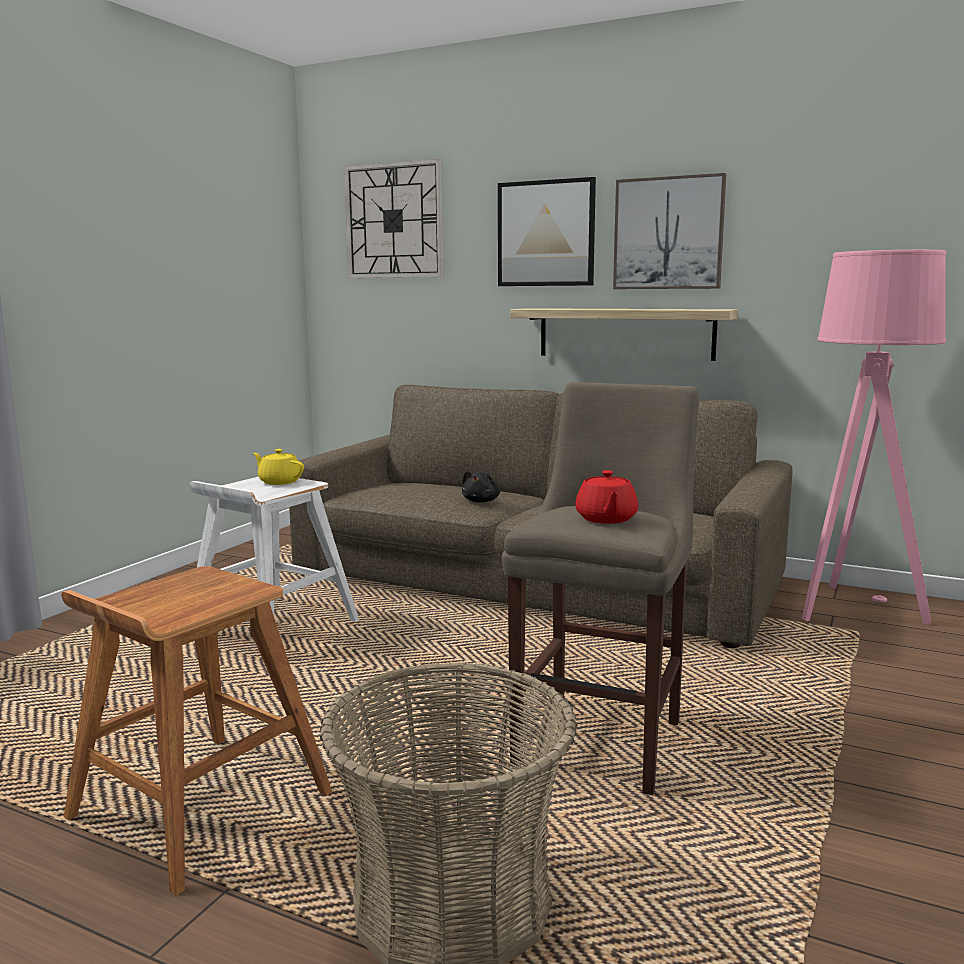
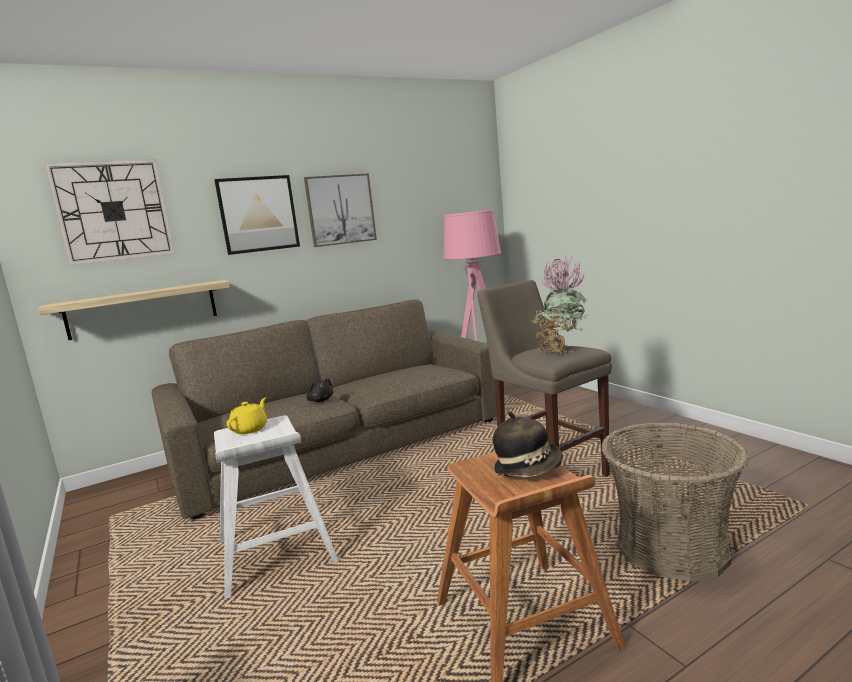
camera: 55 degrees left, 0 degrees up
(199, 600) = (528, 469): none -> hat
(279, 482) = (250, 429): yellow teapot -> yellow teapot turned 135 degrees clockwise
(606, 519) = (560, 350): red teapot -> potted plant
(625, 333) = (325, 274): shelf -> shelf (143, 309)

